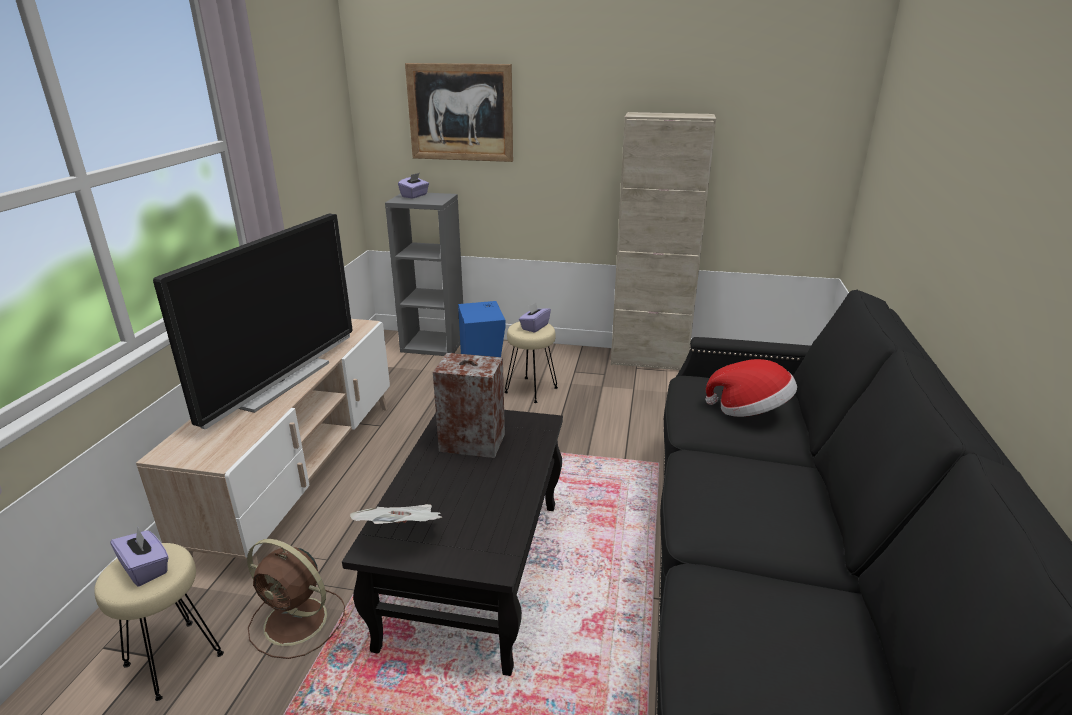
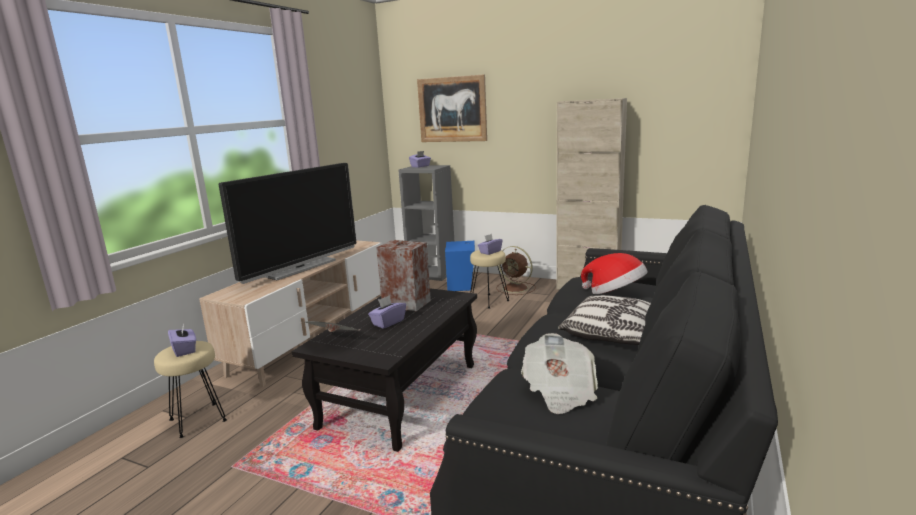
camera: 15 degrees right, 10 degrees down
(298, 622) = (277, 410): brown fan -> brown fan (516, 288)
(464, 485) = (388, 322): none -> purple tissue box
(780, 613) = (559, 392): none -> newspaper
(788, 490) = (615, 335): none -> pillow

